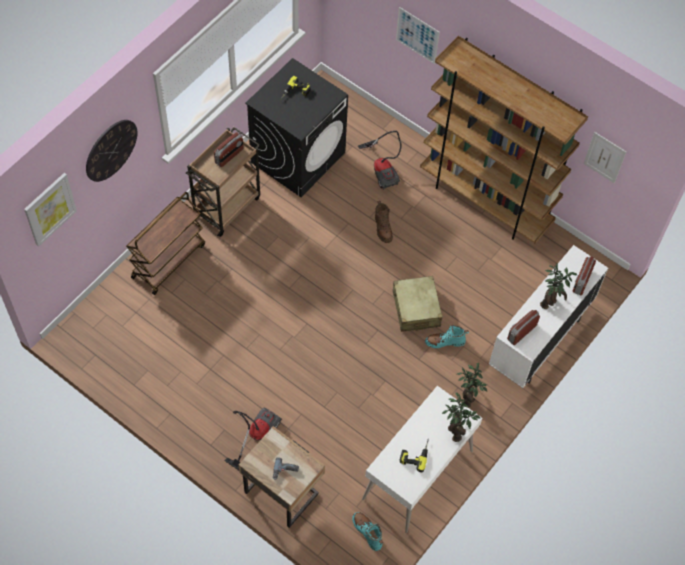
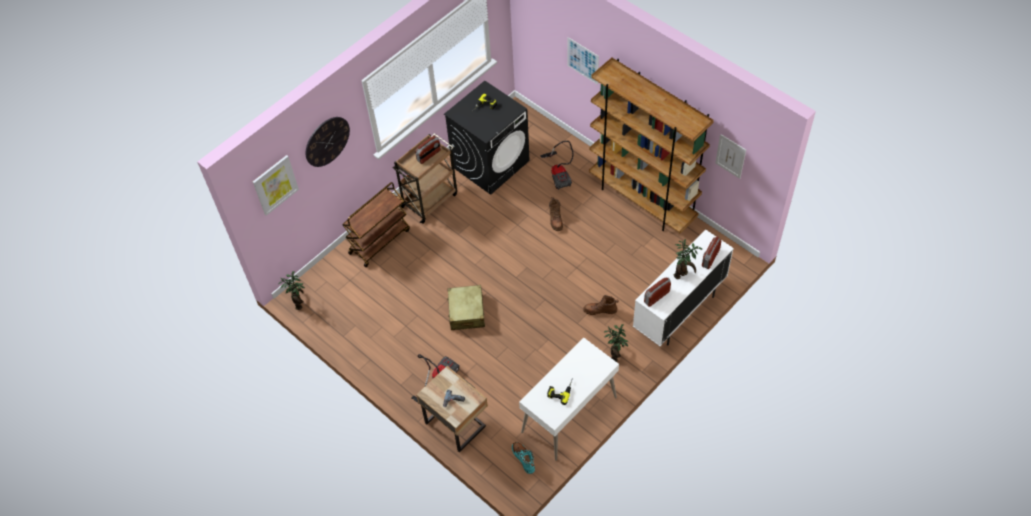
camera: 10 degrees right, 5 degrees down
(416, 309) = (578, 283): beige suitcase -> beige suitcase (466, 312)
(445, 342) = (600, 310): turquoise boot -> brown boot
(455, 430) = (595, 373): potted plant -> potted plant (299, 302)

